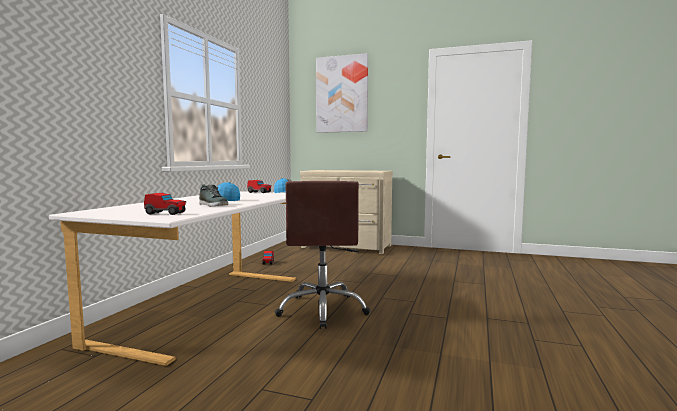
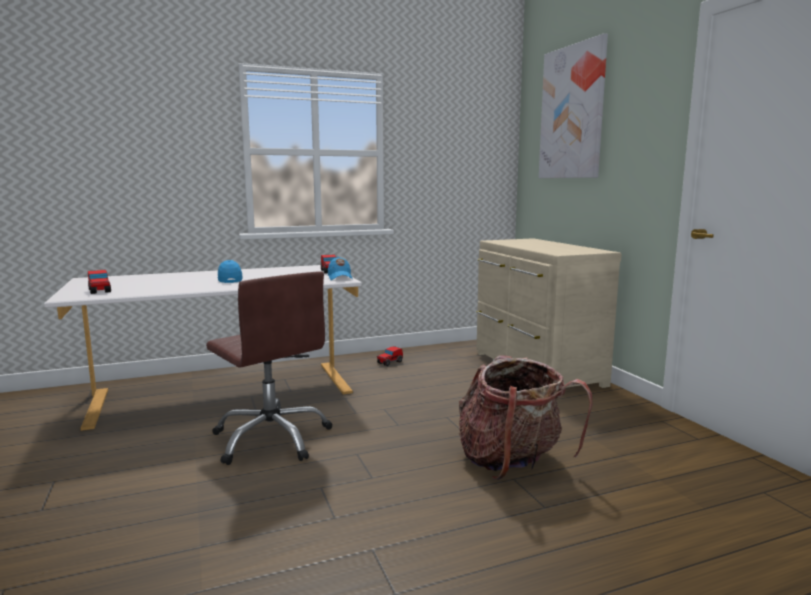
camera: 50 degrees right, 5 degrees up
(213, 205) = (179, 286): shoe -> none
(323, 309) = (272, 438): brown office chair -> brown office chair turned 90 degrees counterclockwise
(439, 277) = (512, 463): none -> backpack

